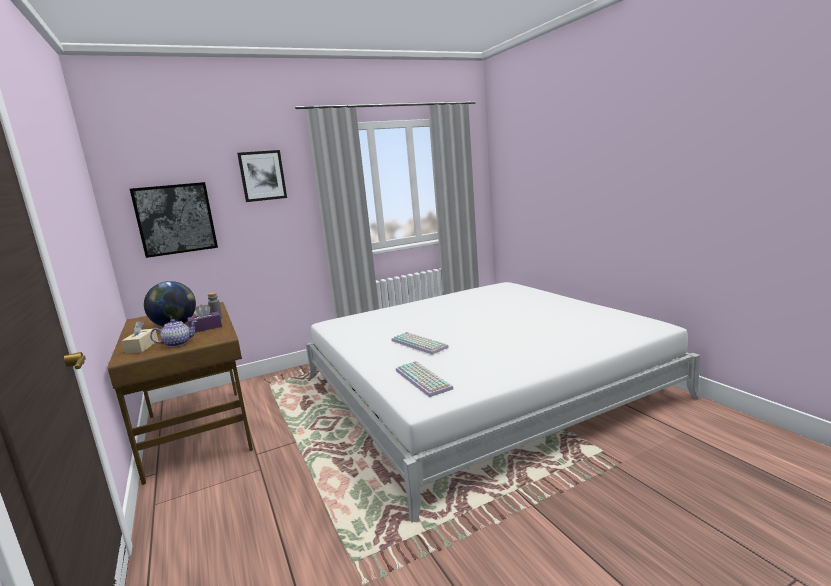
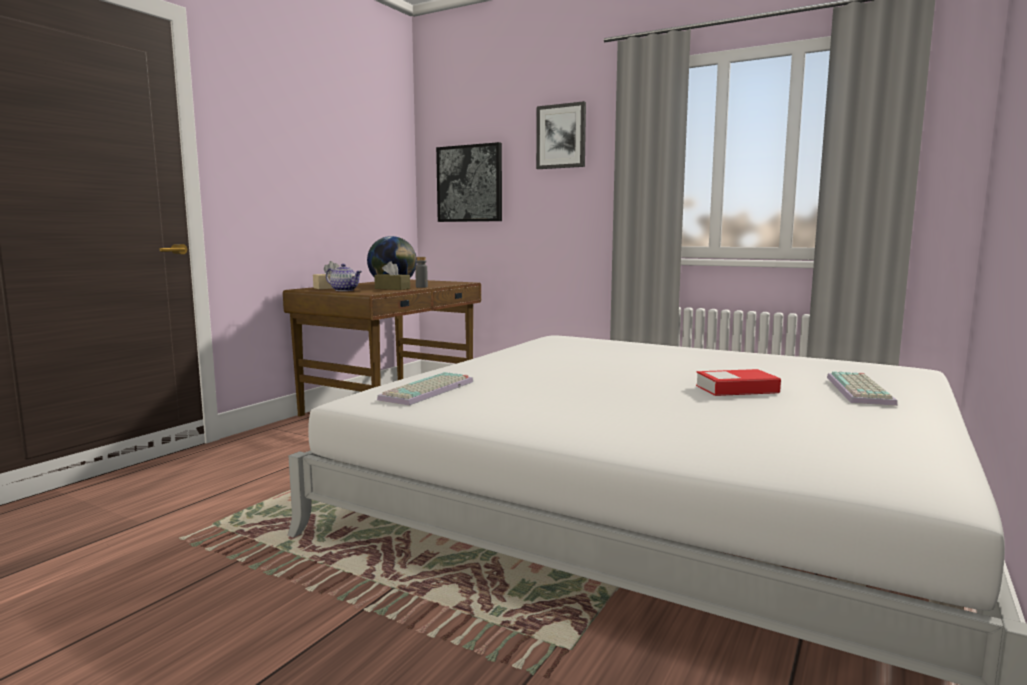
camera: 55 degrees right, 5 degrees down
(206, 328) = (392, 288): purple tissue box -> brown tissue box
(420, 343) = (542, 372): keyboard -> keyboard (861, 390)
(509, 316) = (736, 389): none -> book

